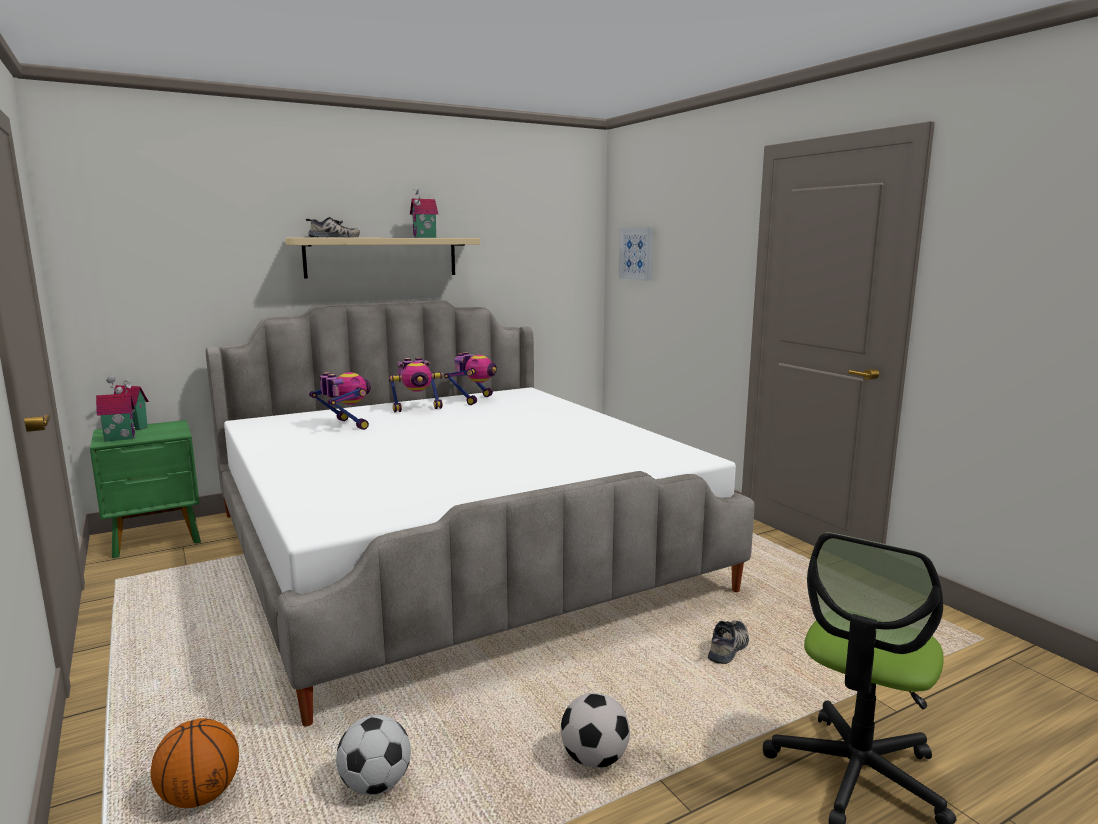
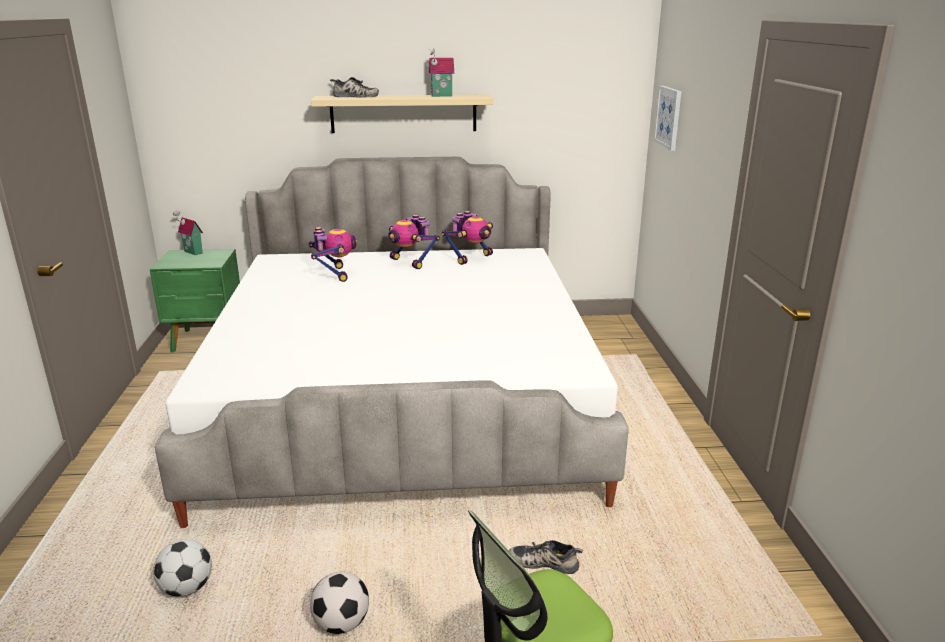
camera: 25 degrees right, 10 degrees up
(120, 438) = (175, 262): toy house -> none
(200, 796) = (88, 558): basketball -> none
(417, 408) = (411, 262): toy robot -> toy robot turned 45 degrees clockwise
(729, 648) = (544, 562): shoe -> shoe turned 135 degrees counterclockwise

